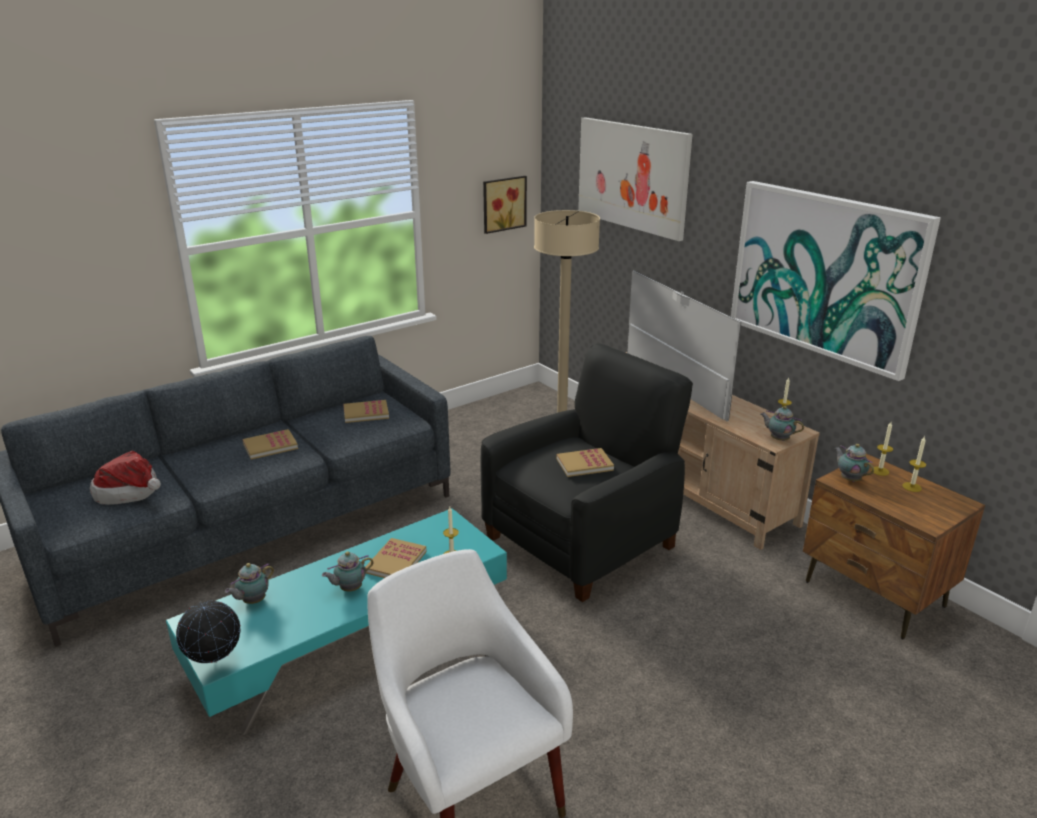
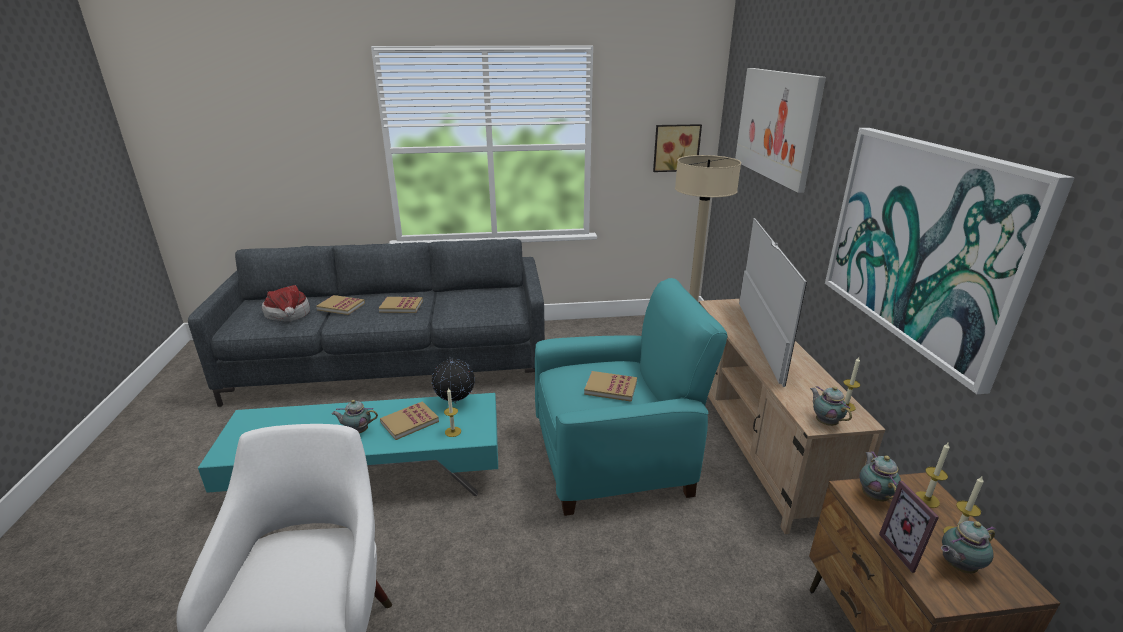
camera: 30 degrees right, 0 degrees up
(214, 661) = (224, 451): globe -> globe (455, 402)
(252, 601) = (293, 416): teapot -> teapot (957, 566)
(366, 413) = (489, 299): book -> book (341, 306)
(582, 540) = (615, 459): black armchair -> turquoise armchair
(894, 506) = (907, 551): none -> picture frame

